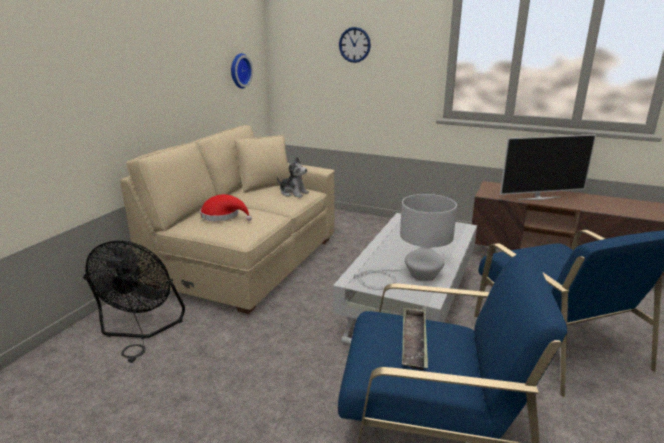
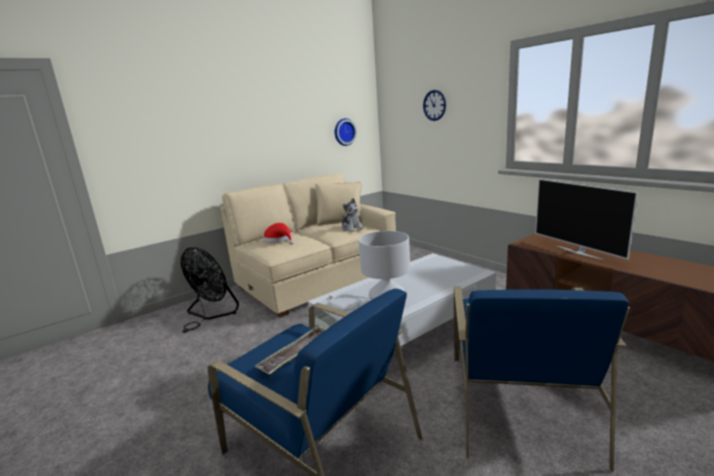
camera: 30 degrees right, 5 degrees down
(539, 198) = (579, 252): television -> television turned 45 degrees clockwise

